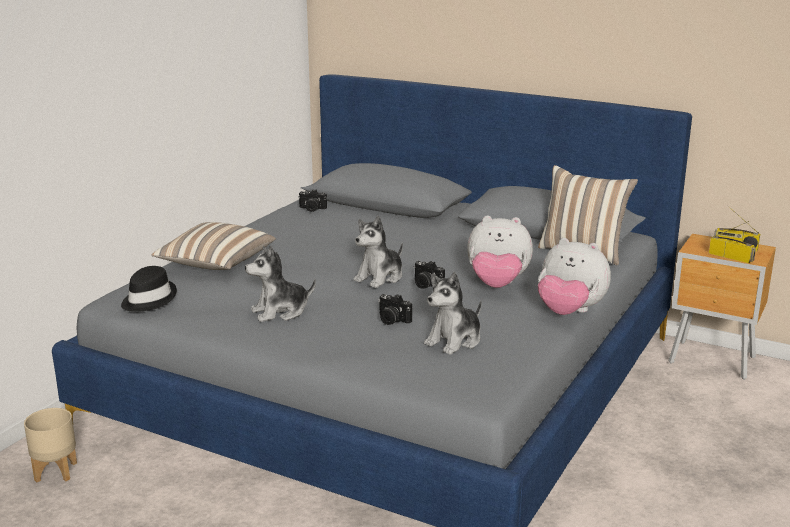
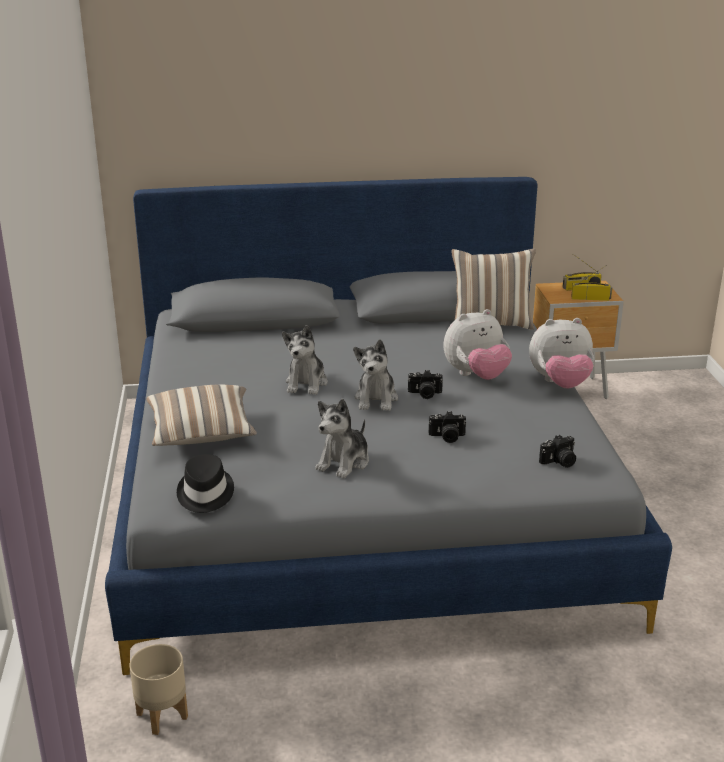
camera: 35 degrees left, 5 degrees up
(312, 209) = (196, 345): camera -> camera (559, 462)
(454, 341) = (522, 439): plush toy -> plush toy (306, 383)

